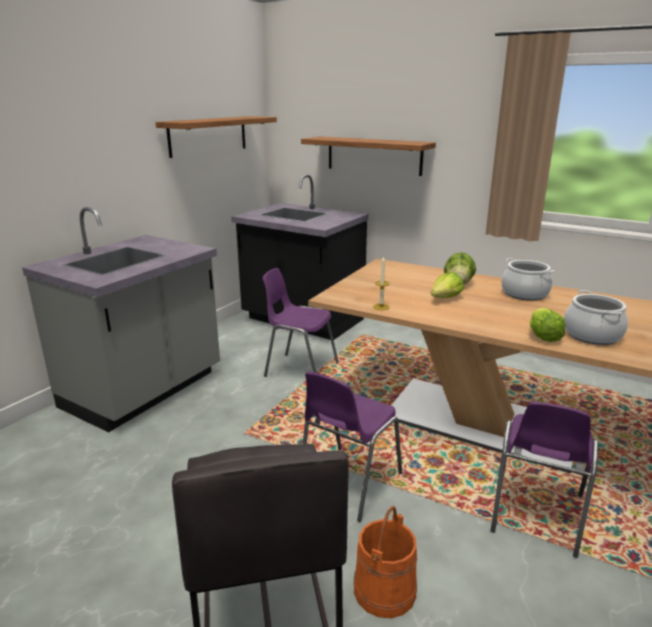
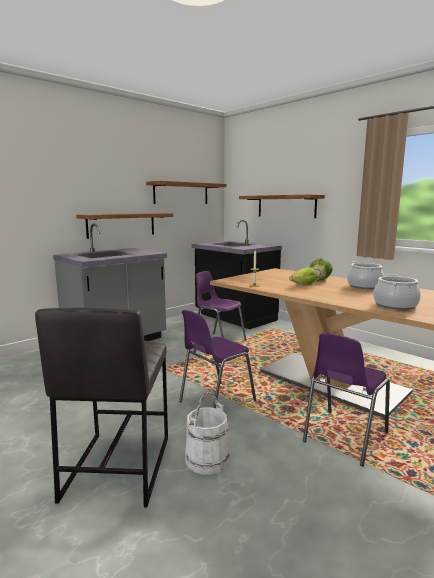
camera: 15 degrees right, 10 degrees down
(124, 199) = (121, 225): none -> shelf
(384, 590) = (207, 459): orange bucket -> white bucket
(543, 335) = (356, 303): lettuce -> none

